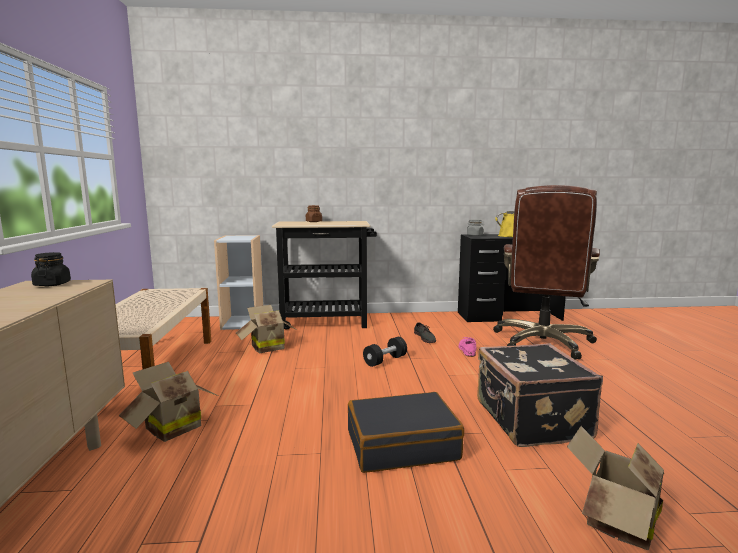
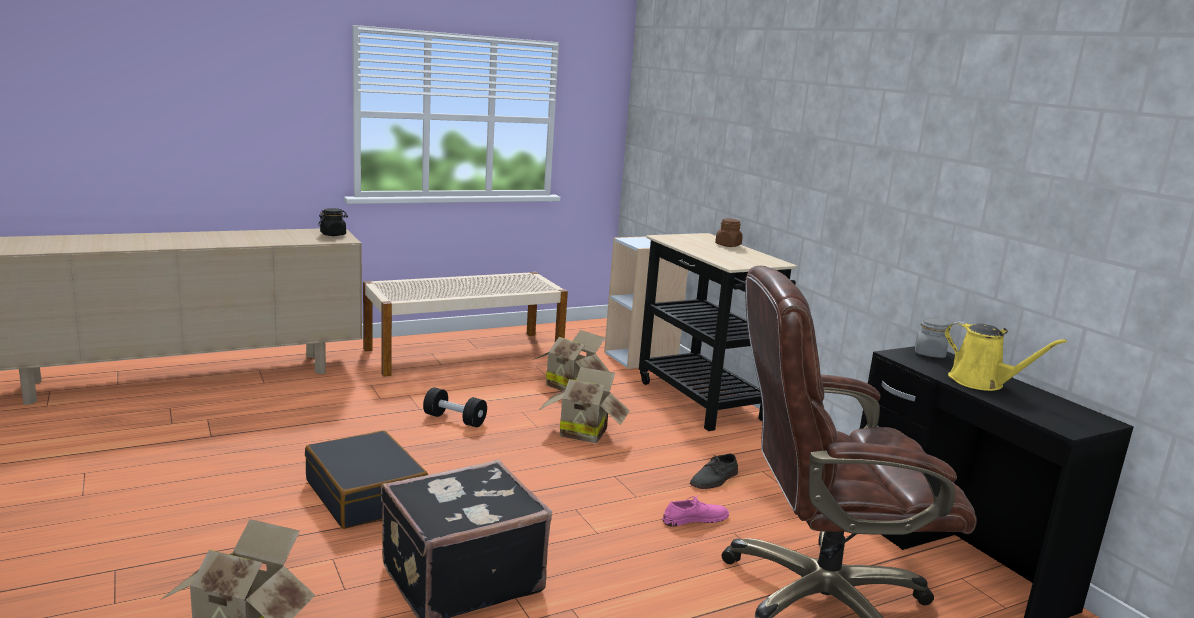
camera: 65 degrees right, 5 degrees up
(170, 428) = (359, 388): cardboard box -> cardboard box (583, 432)
(385, 360) = (590, 460): black dumbbell -> black dumbbell (454, 419)

